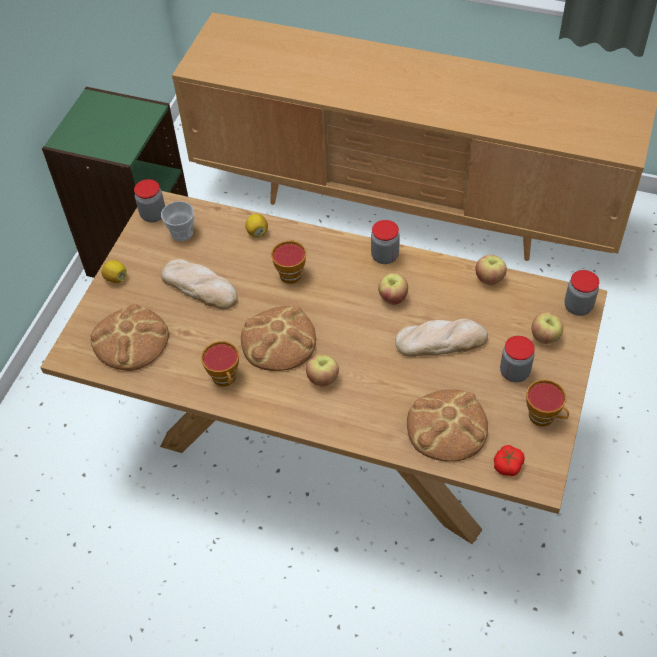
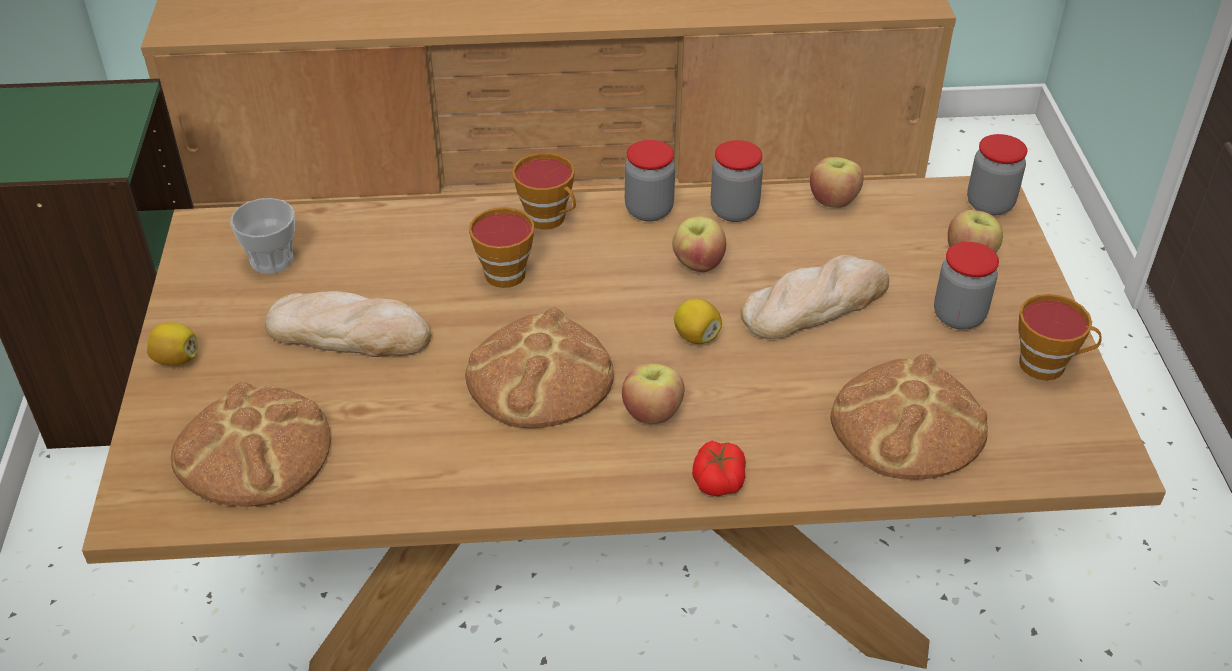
camera: 25 degrees left, 10 degrees down
(153, 215) = (203, 246): jar -> jar (734, 211)
(225, 379) = (474, 463): cup -> cup (549, 219)
(257, 232) = (410, 227): lemon -> lemon (696, 336)
(507, 465) = (1041, 452): tomato -> tomato (718, 479)

